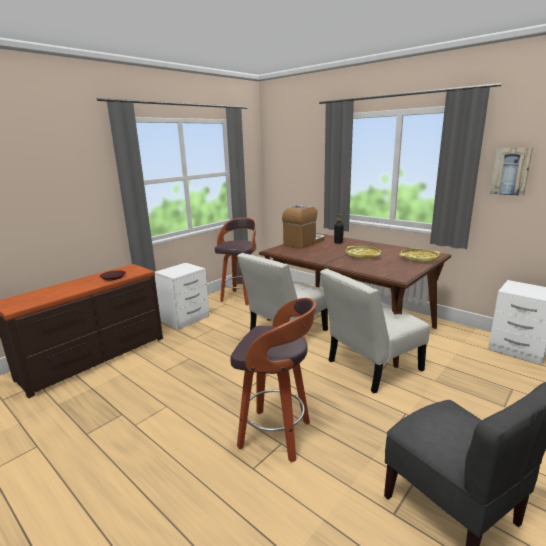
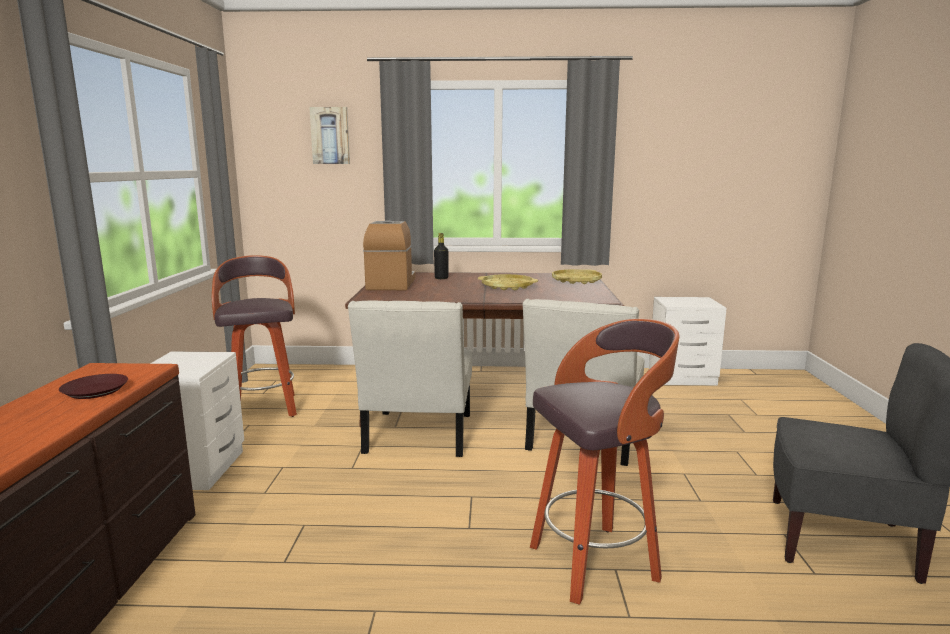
camera: 40 degrees left, 5 degrees down
(510, 171) = (644, 164): picture -> picture (330, 135)

